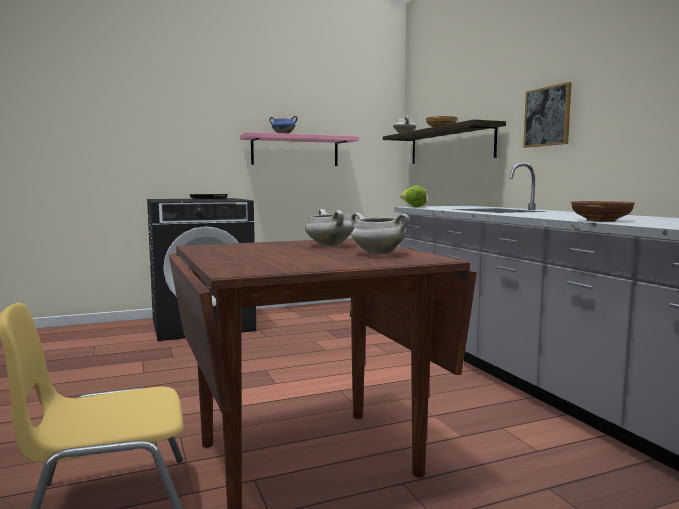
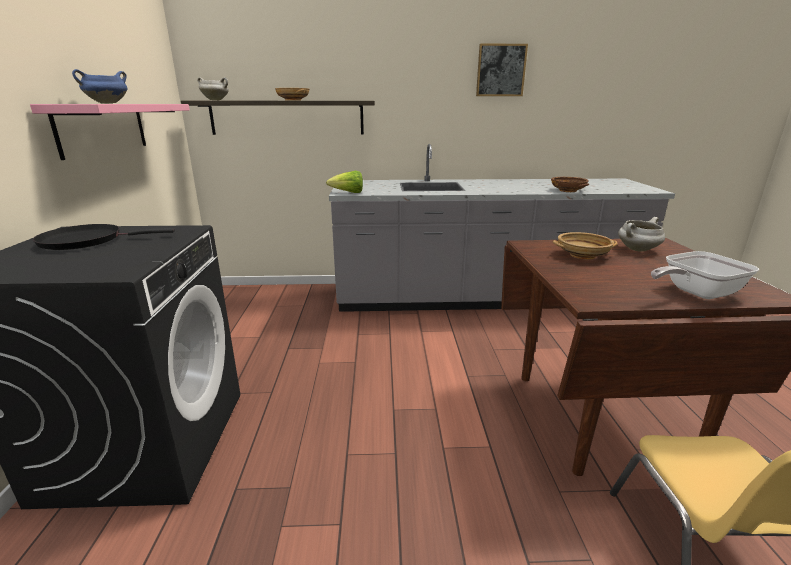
camera: 70 degrees left, 15 degrees up
(231, 259) = (695, 293): none -> frying pan
(328, 246) = (582, 255): white cooking pot -> beige bowl
(547, 116) = (425, 103): picture -> picture (501, 70)

